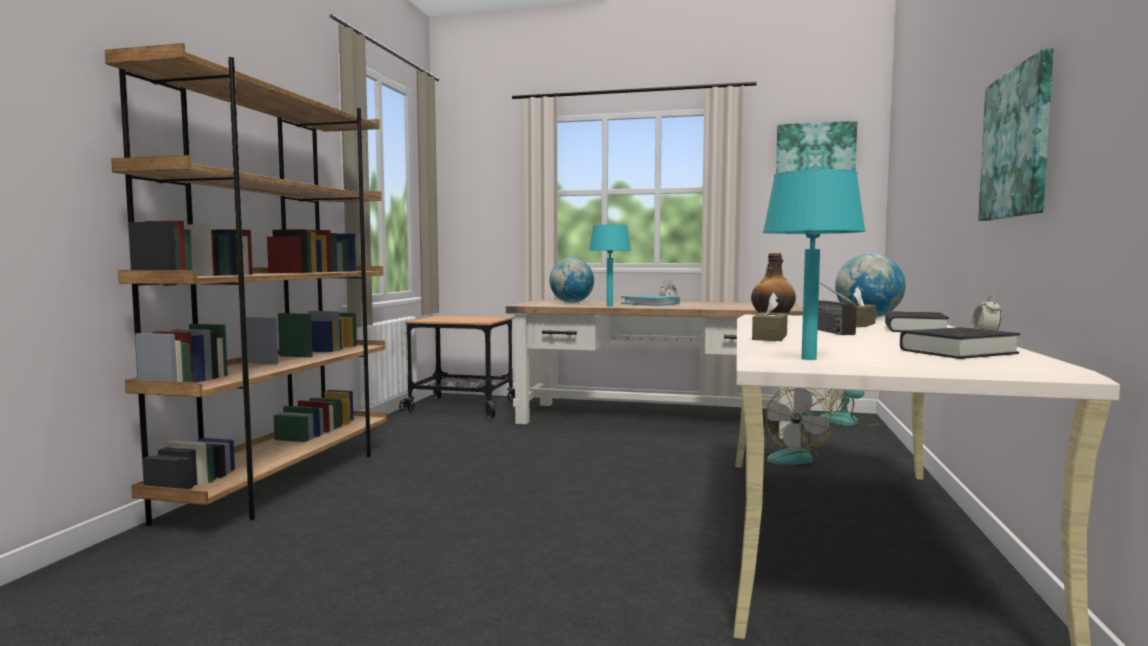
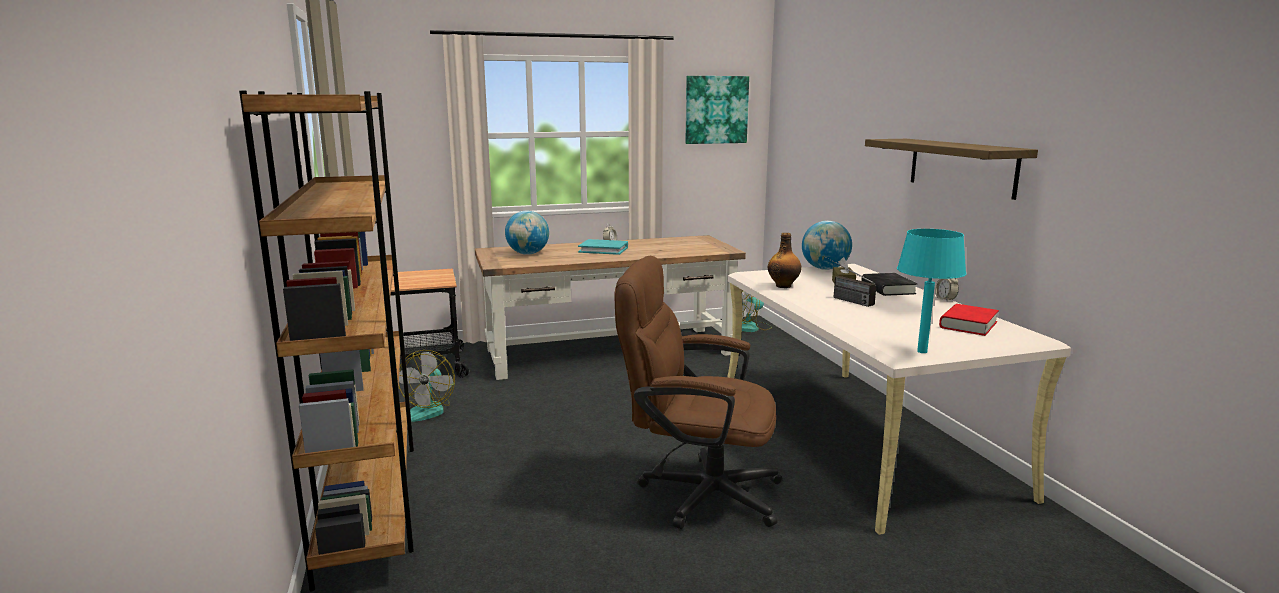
camera: 30 degrees left, 10 degrees up
(566, 540) = (697, 492): none -> brown office chair
(610, 306) = (581, 259): turquoise table lamp -> none
(769, 337) = (839, 319): brown tissue box -> none
(793, 457) = (753, 373): fan -> fan (427, 410)
(958, 352) = (968, 325): black book -> red book
(1018, 144) = (961, 166): picture -> shelf

